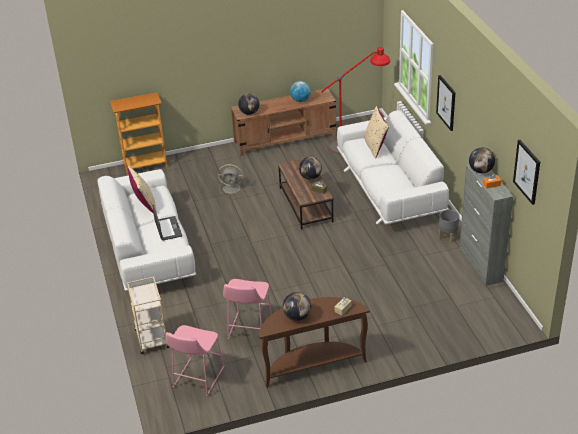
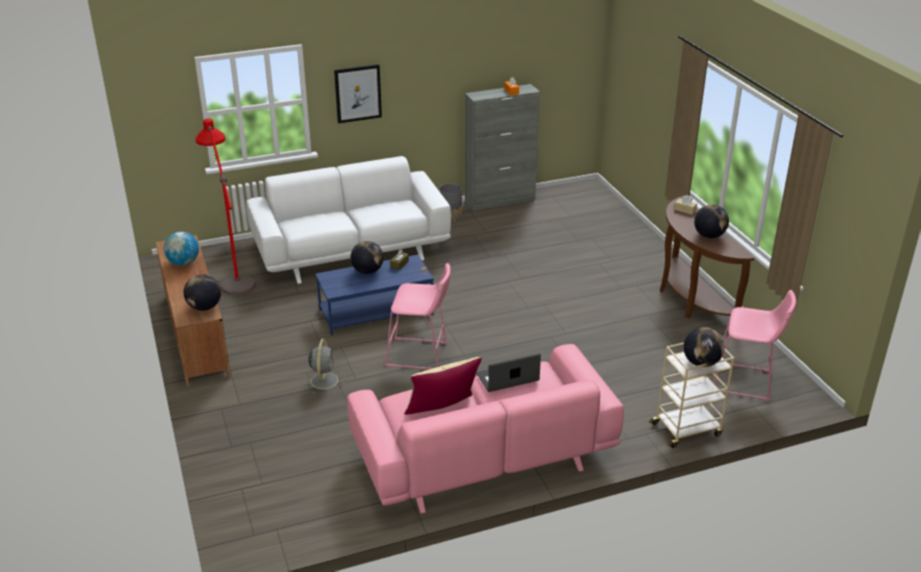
camera: 95 degrees left, 5 degrees down
(145, 165) = (230, 488): bookcase -> none
(148, 249) = (482, 456): white sofa -> pink sofa
(249, 329) = (643, 347): pink stool -> pink stool (420, 355)
(306, 204) = (376, 311): brown coffee table -> blue coffee table
(375, 147) = (312, 218): beige pillow -> none
(481, 171) = (485, 95): globe -> globe (701, 363)
(527, 171) = (549, 38): picture -> none

